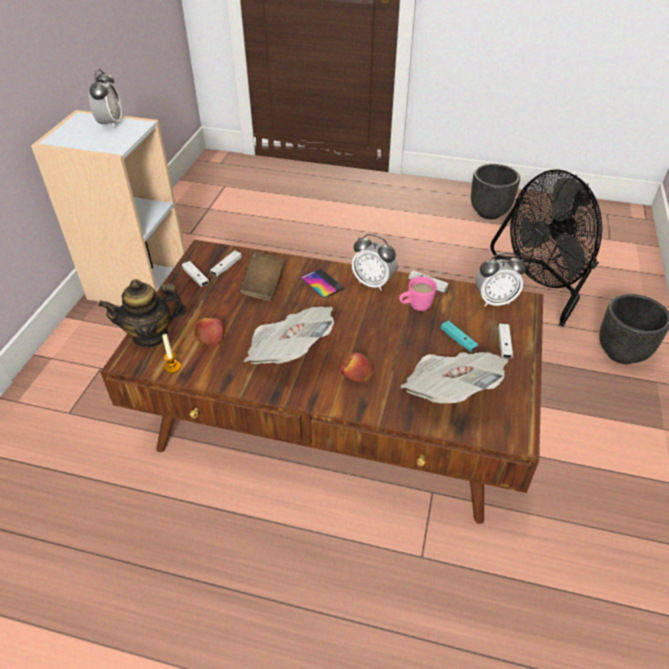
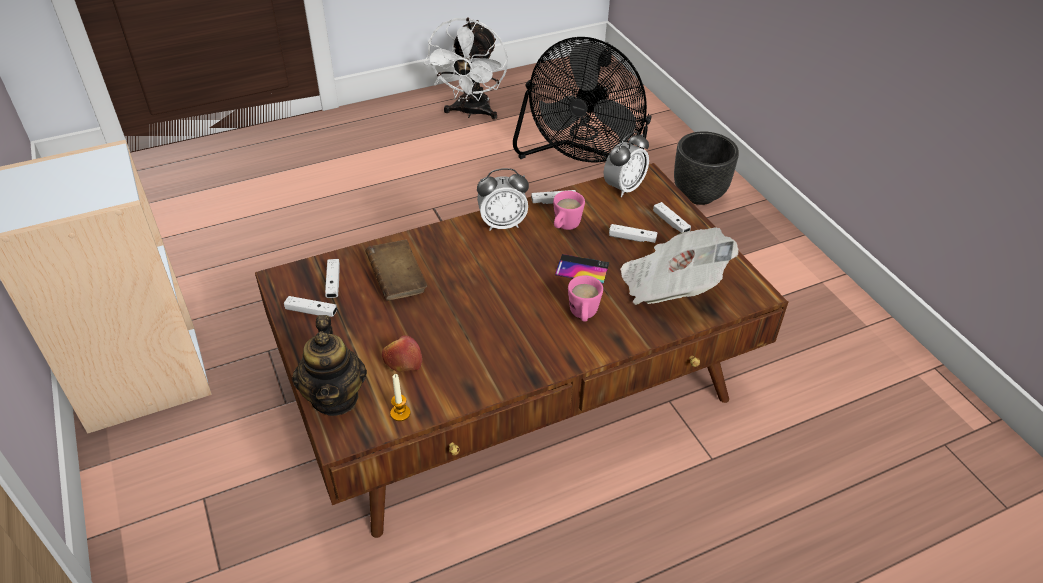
camera: 40 degrees left, 0 degrees up
(111, 124) = (64, 169): alarm clock -> none
(151, 335) = (335, 397): teapot -> teapot turned 45 degrees counterclockwise
(288, 352) = (499, 331): newspaper -> none
(322, 283) = (454, 249): phone -> phone (582, 269)
(357, 374) = (583, 315): apple -> pink mug
(458, 340) = (632, 238): turquoise game controller -> white game controller
(490, 212) = (471, 112): black planter -> white fan

